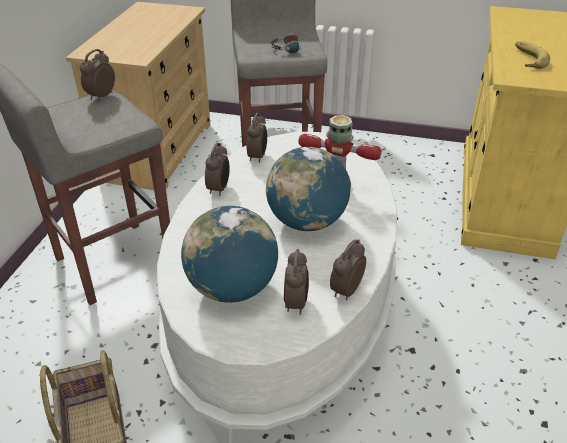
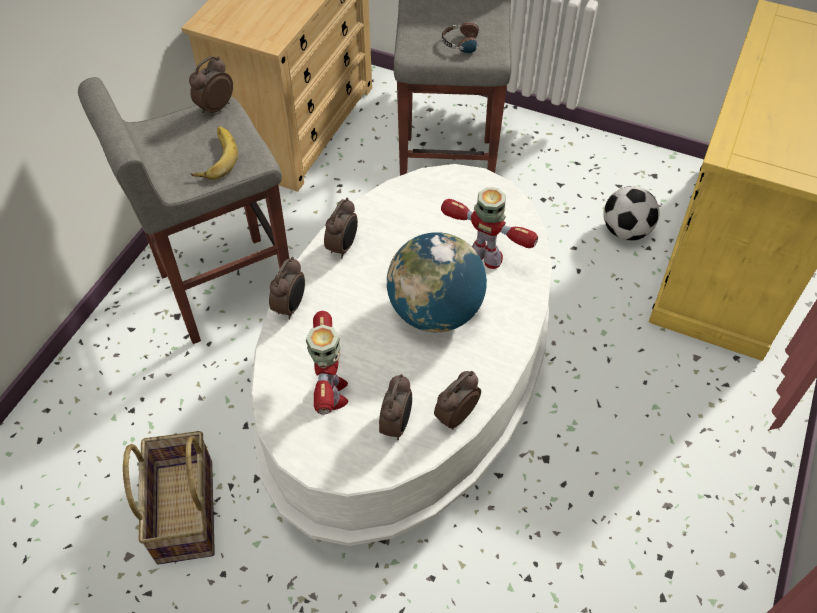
camera: 10 degrees right, 15 degrees up
(232, 288) = (331, 394): globe -> toy robot
(258, 157) = (399, 201): alarm clock -> alarm clock (291, 306)
(423, 190) = (625, 231): none -> football
(526, 59) = (764, 119): banana -> banana (214, 157)

